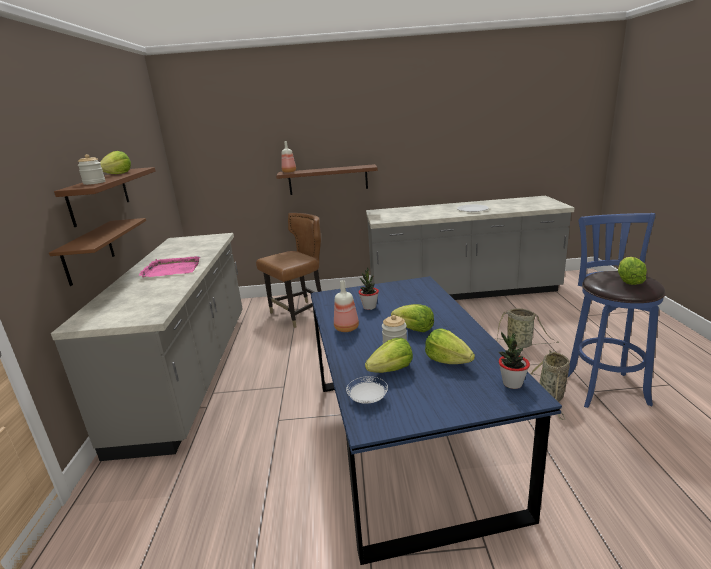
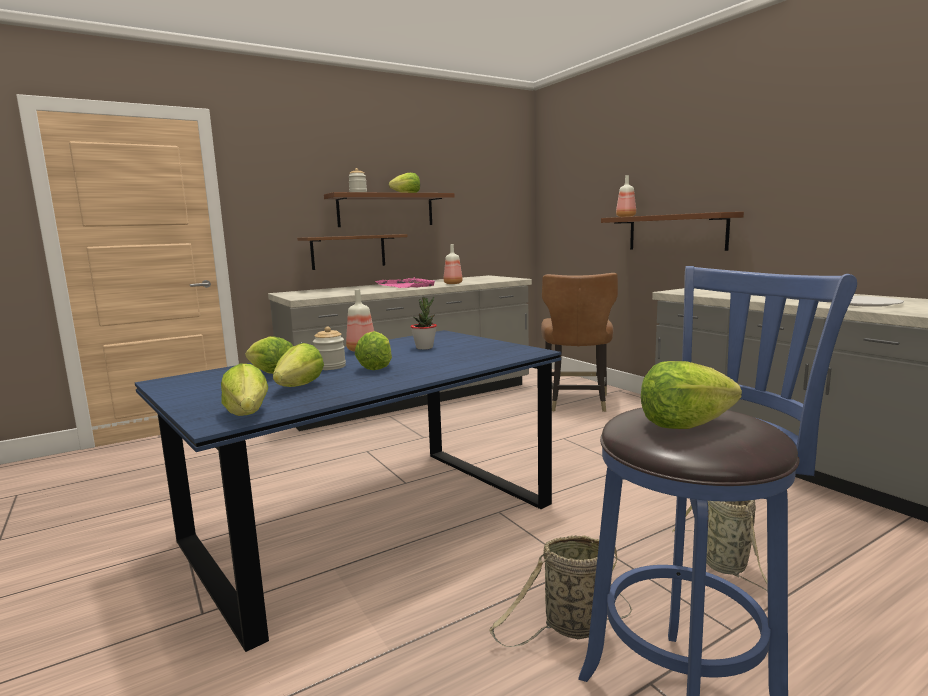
camera: 60 degrees right, 10 degrees down
(201, 254) = (453, 283): none -> bottle
(299, 313) = (576, 402): brown chair -> brown chair turned 75 degrees clockwise
(367, 399) = (211, 375): white plate -> none
(512, 383) = (247, 414): potted plant -> lettuce

